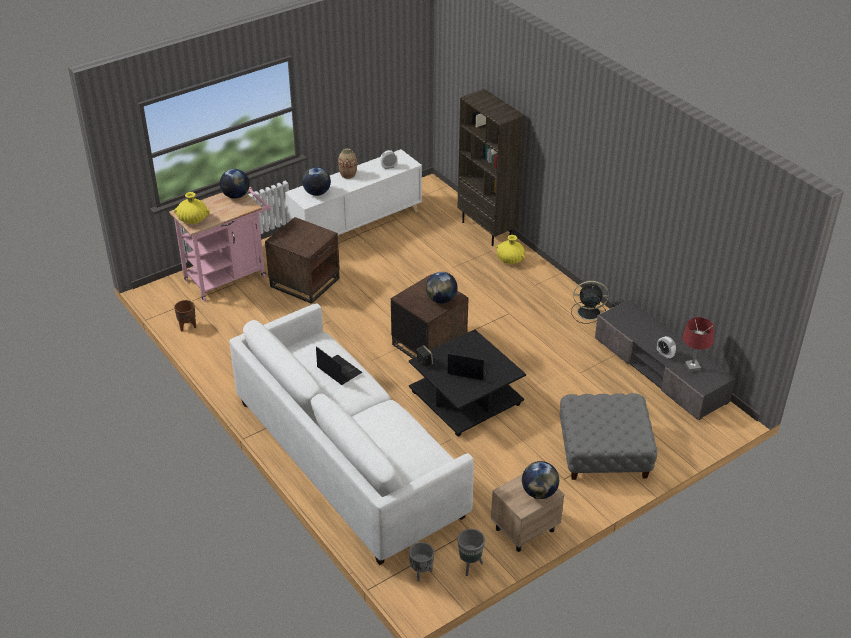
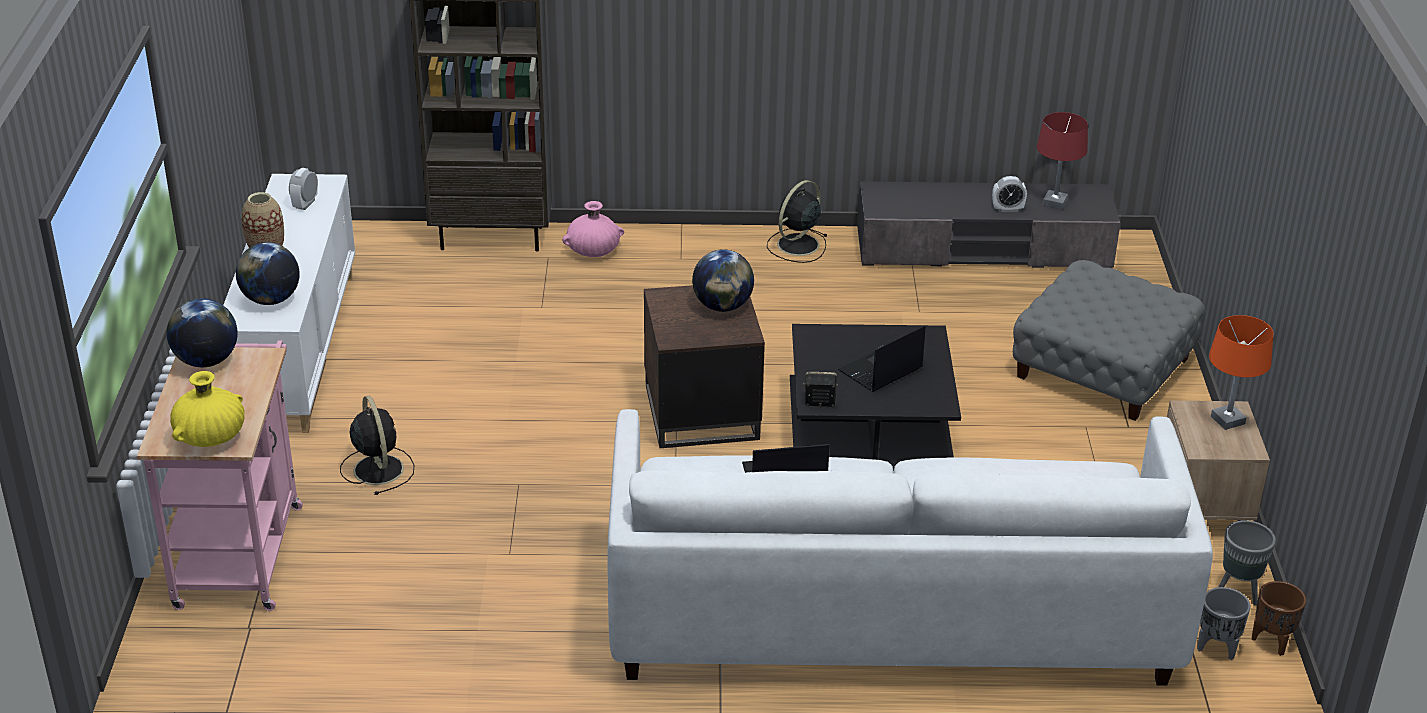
camera: 55 degrees left, 5 degrees down
(187, 326) = (321, 661): brown planter -> brown planter (1272, 641)
(305, 282) = (378, 468): brown side table -> black fan
(510, 260) = (593, 251): yellow vase -> pink vase
(539, 492) = (1228, 420): globe -> orange table lamp

